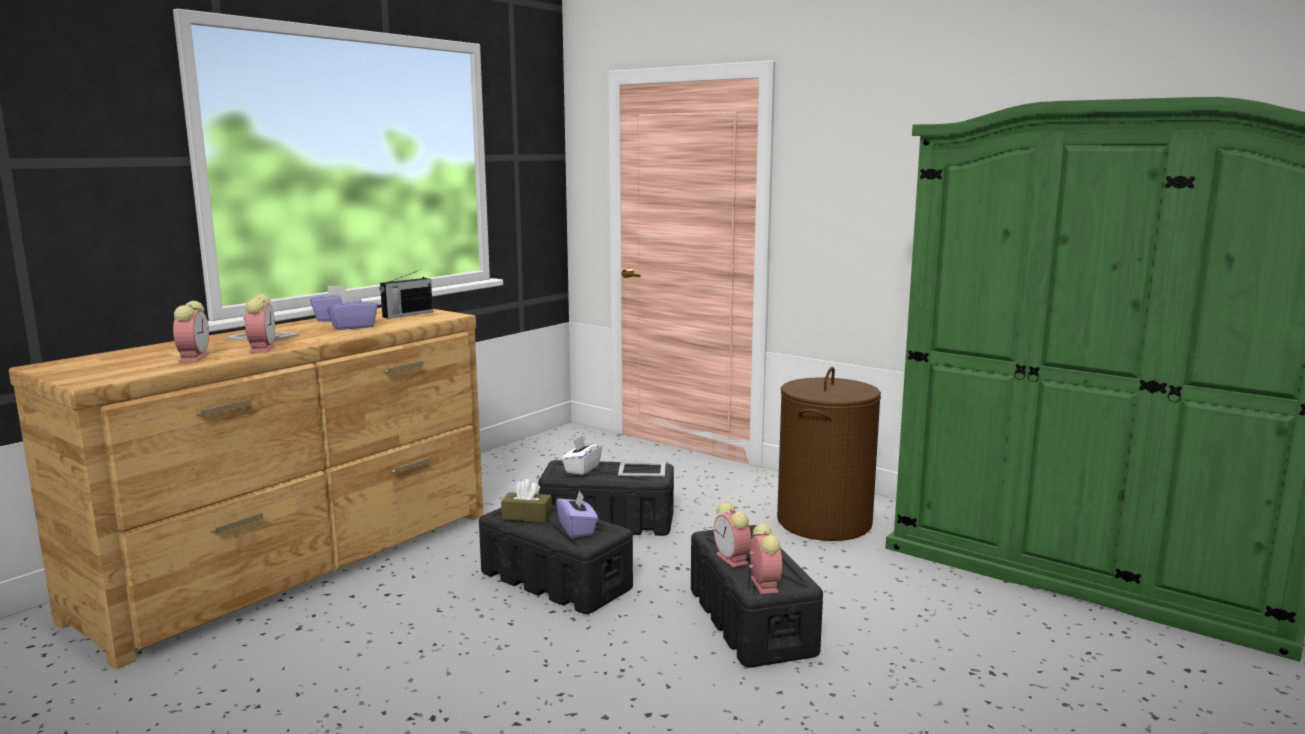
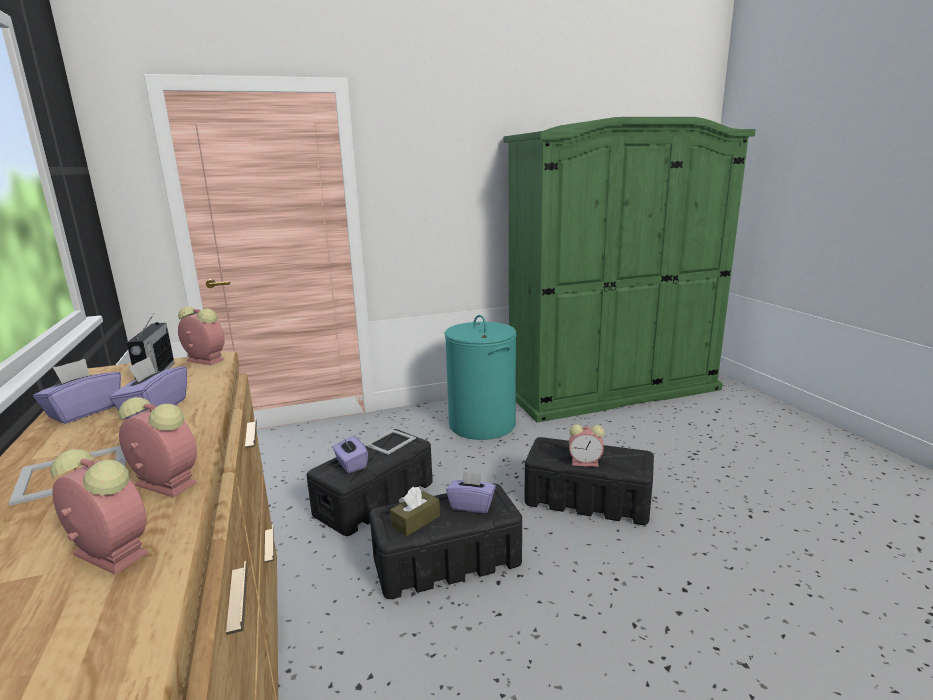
camera: 55 degrees left, 5 degrees up
(582, 469) = (351, 464): white tissue box -> purple tissue box
(763, 584) = (631, 465): alarm clock -> alarm clock (203, 360)
(823, 522) = (481, 424): brown laundry basket -> turquoise laundry basket

